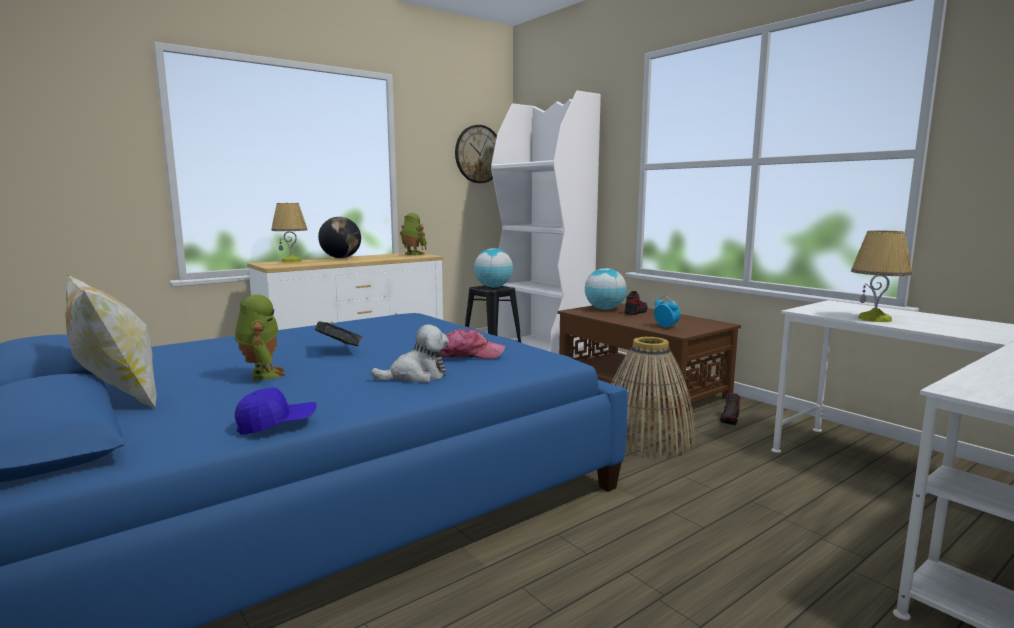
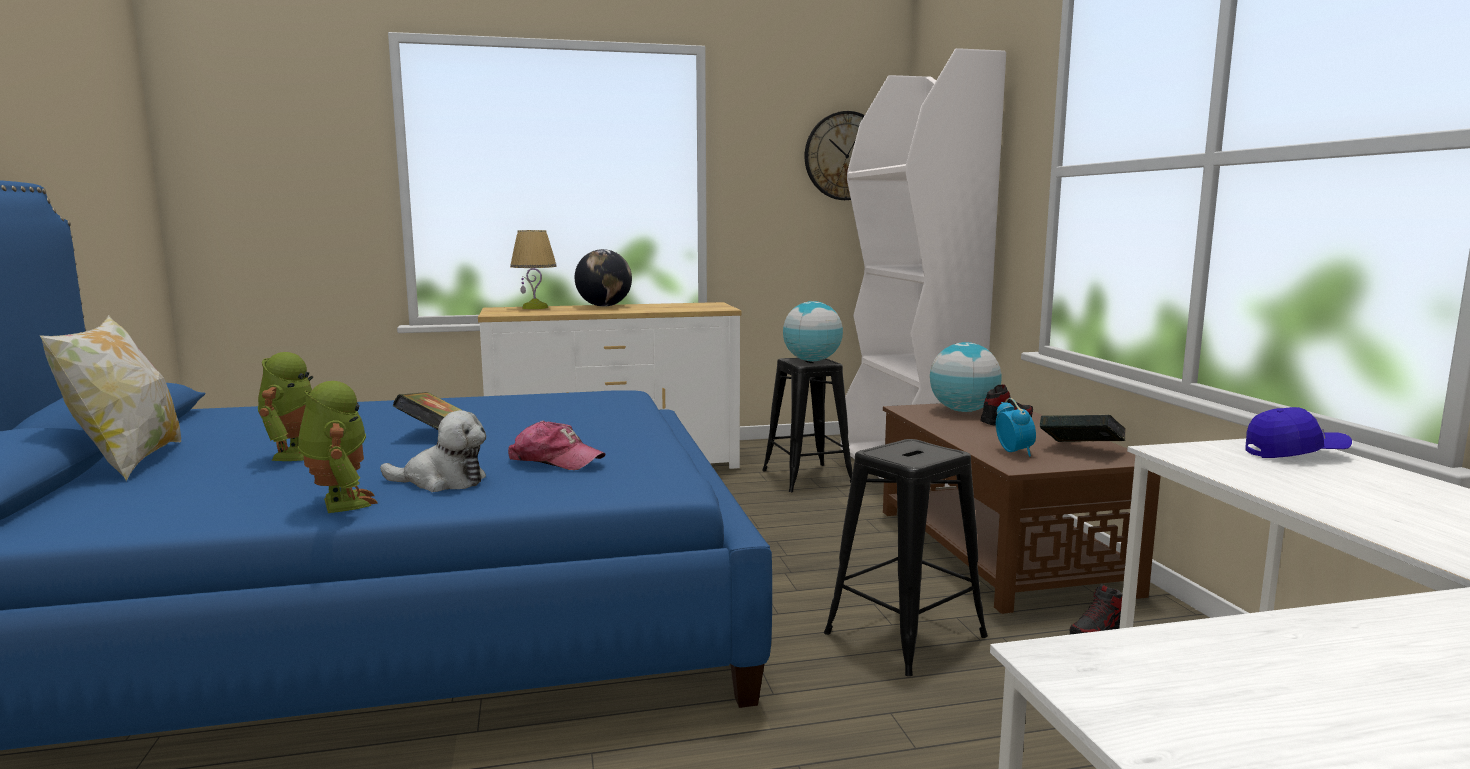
camera: 25 degrees right, 0 degrees up
(277, 425) = (182, 520): blue cap -> blue cap (1294, 454)
(413, 254) = (709, 305): toy robot -> toy robot (340, 503)
(646, 438) = (904, 635): basket -> black stool
(694, 322) = (1080, 450): none -> book
(875, 319) = (1289, 485): table lamp -> none

